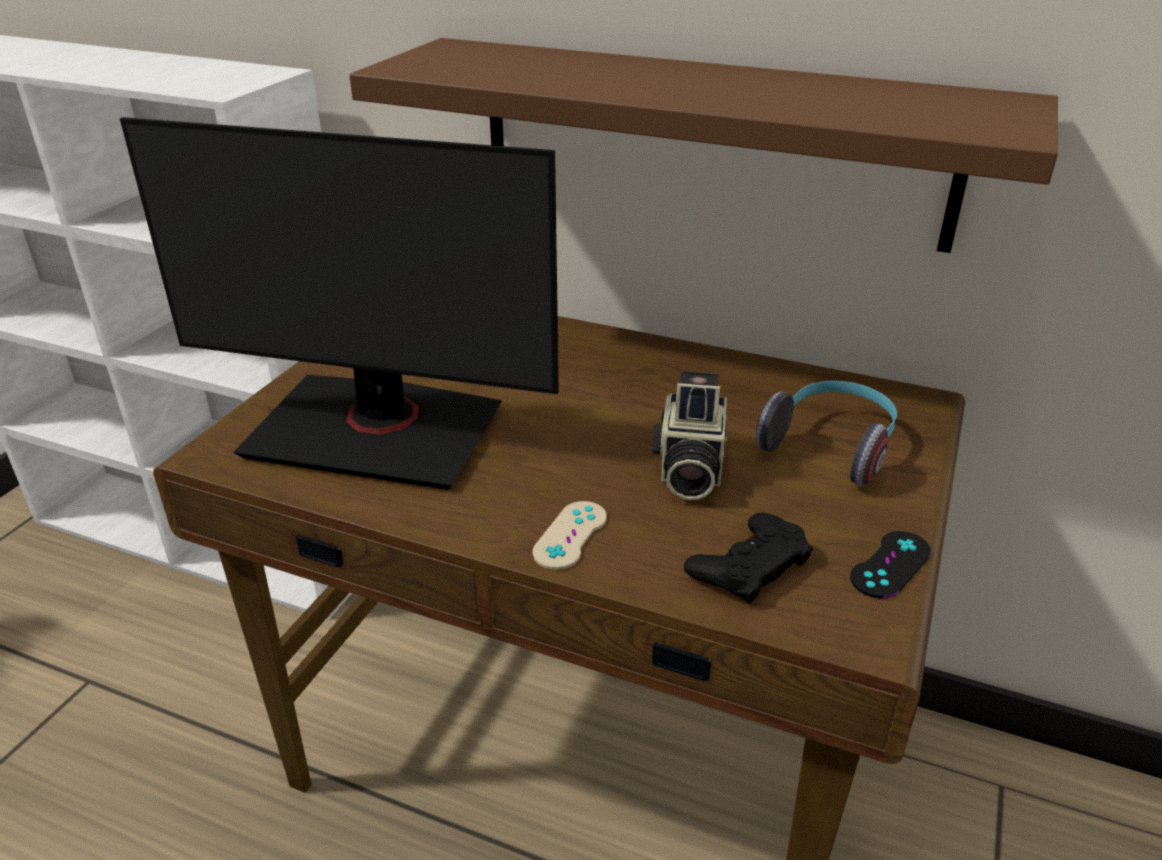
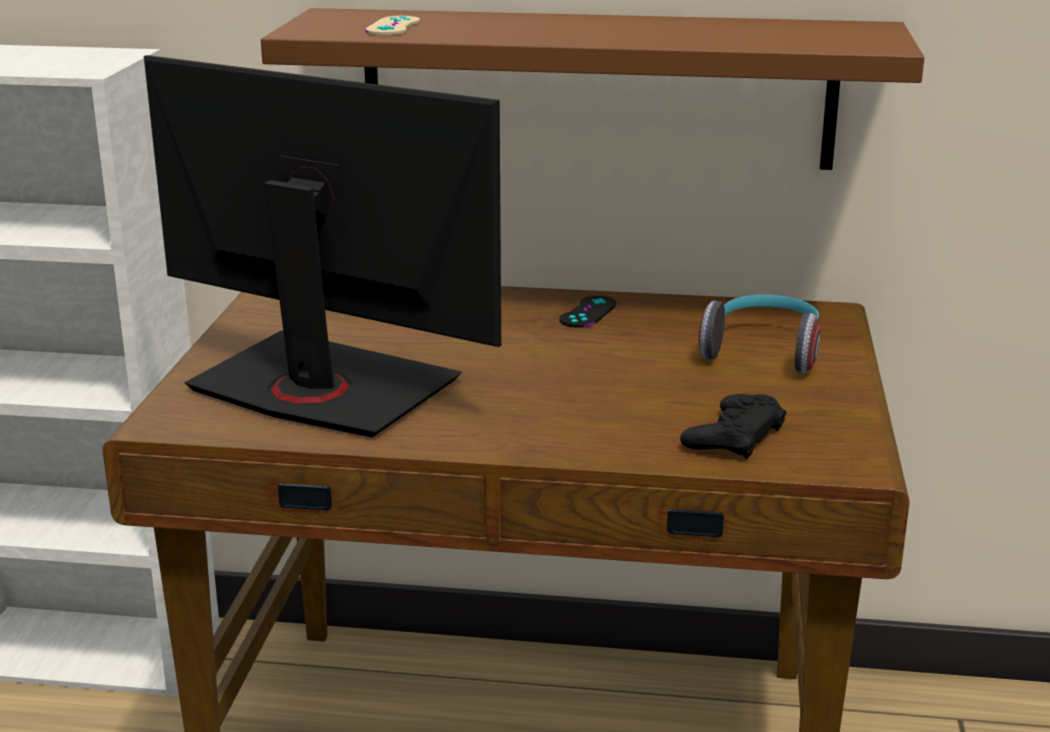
camera: 15 degrees left, 10 degrees down
(376, 430) = (321, 387): monitor -> monitor turned 150 degrees counterclockwise
(570, 535) = (563, 436): beige game controller -> beige game controller (393, 26)
(688, 470) = (644, 381): camera -> none
(890, 565) = (852, 421): black game controller -> black game controller (588, 312)

